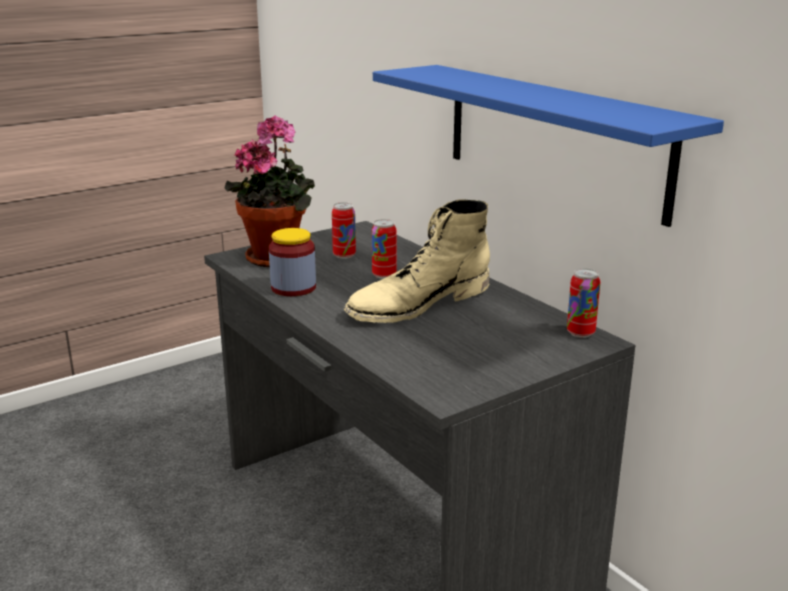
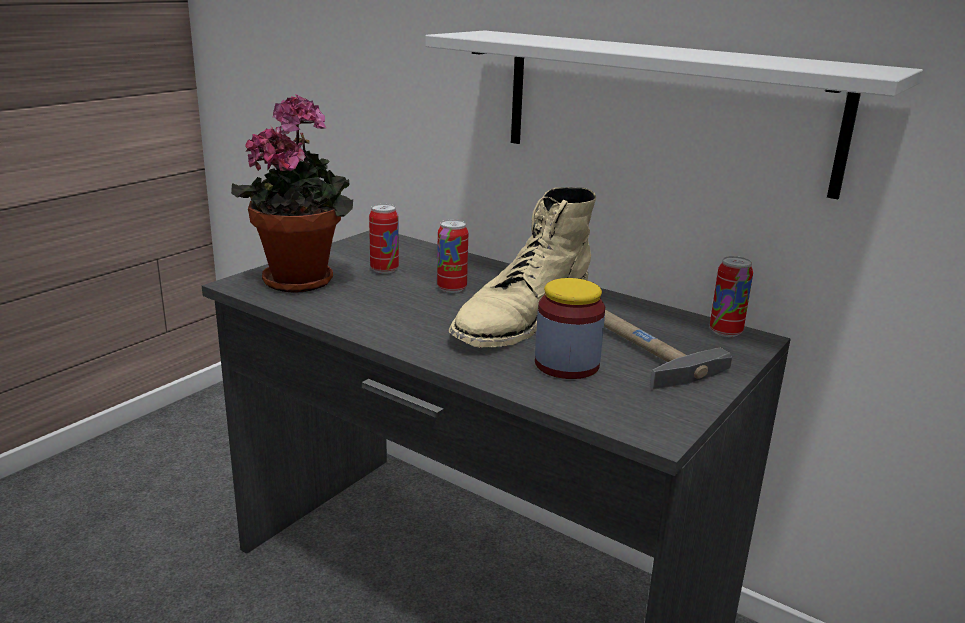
camera: 20 degrees left, 0 degrees up
(293, 288) = (353, 315): jar -> jar (567, 364)
(491, 338) = (639, 349): none -> hammer
(552, 138) = (664, 108): blue shelf -> white shelf

